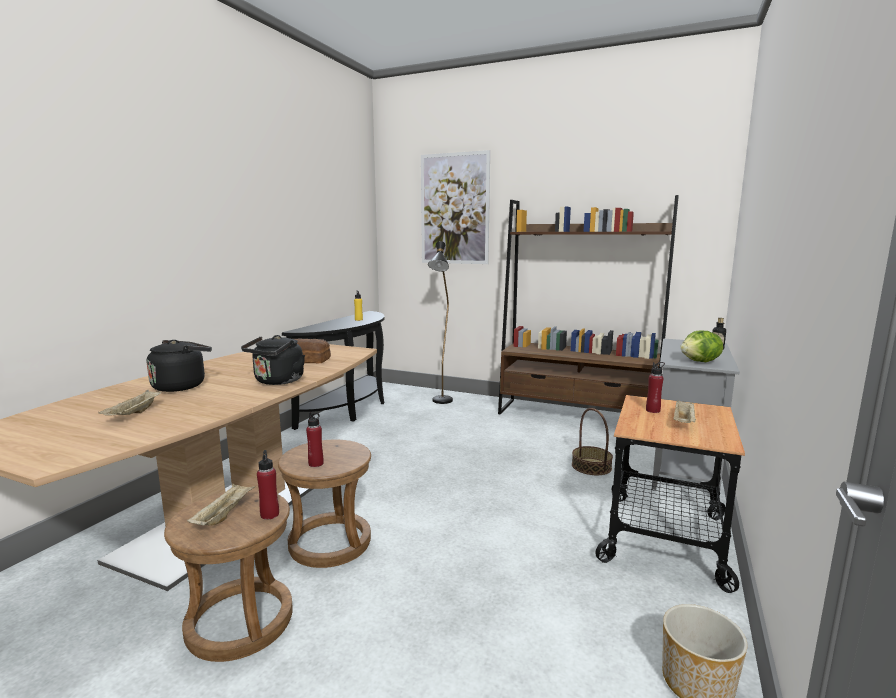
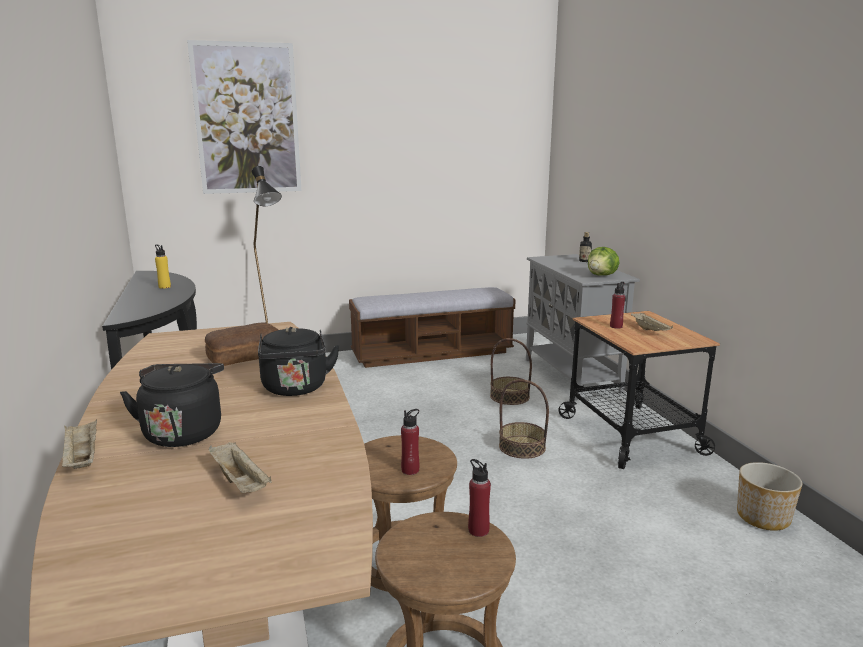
camera: 40 degrees left, 5 degrees up
(224, 515) = (439, 552): beige tray -> beige tray (82, 458)
(537, 507) = (522, 447): none -> basket
(577, 417) = (432, 353): brown bookcase -> bench

